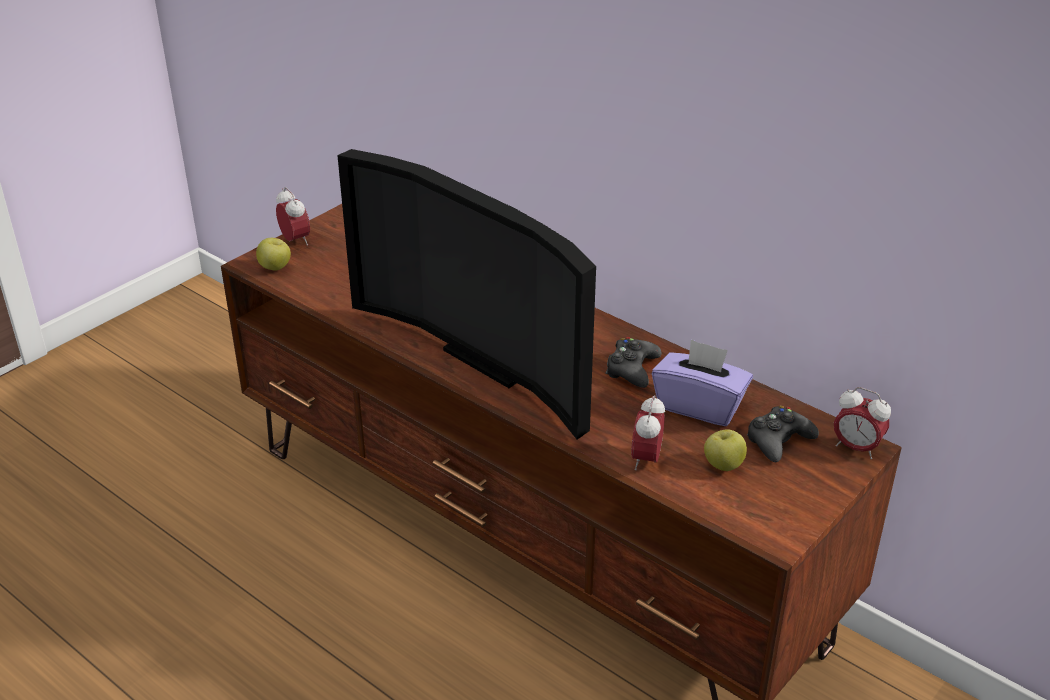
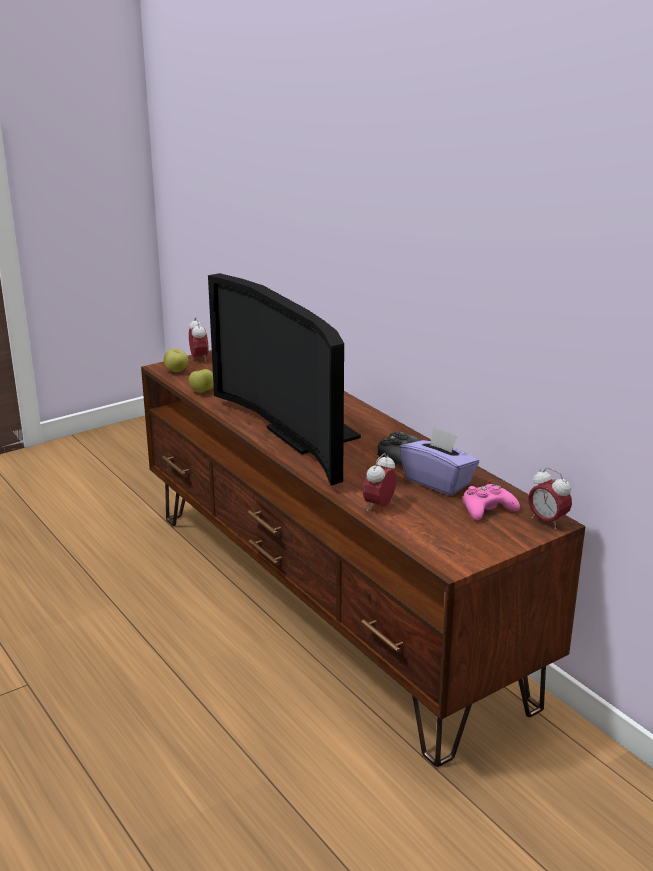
camera: 15 degrees right, 10 degrees down
(723, 465) = (435, 517): apple -> apple (202, 392)
(778, 440) = (487, 509): black game controller -> pink game controller

